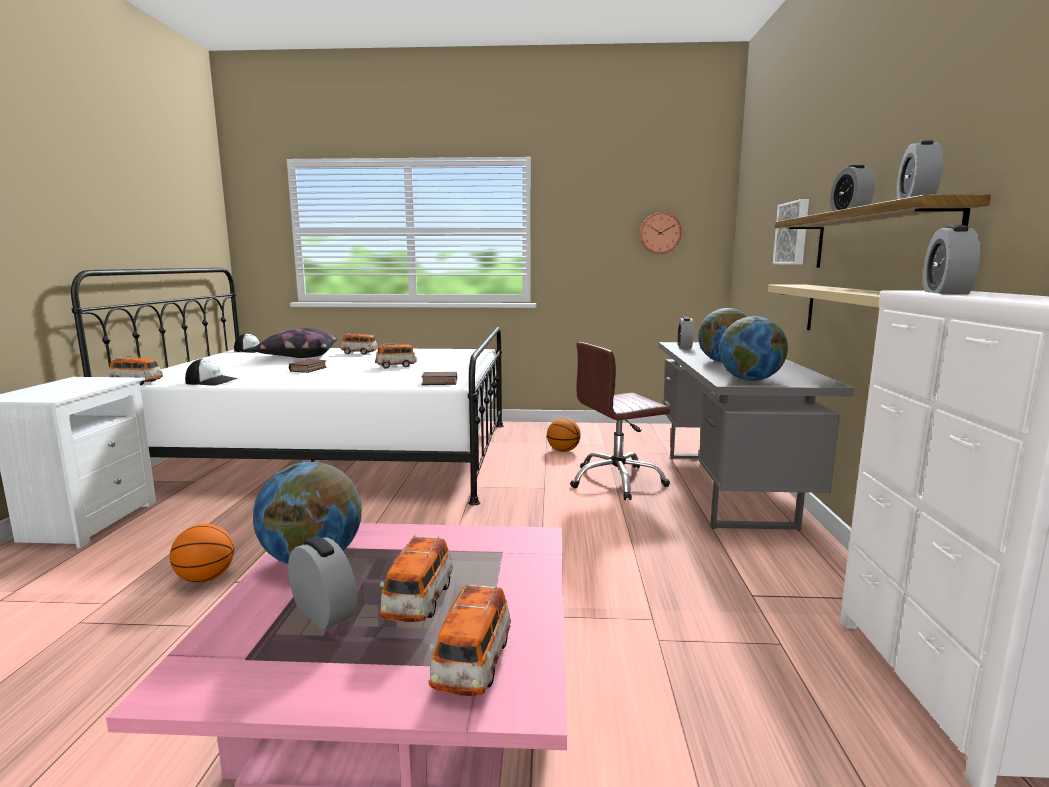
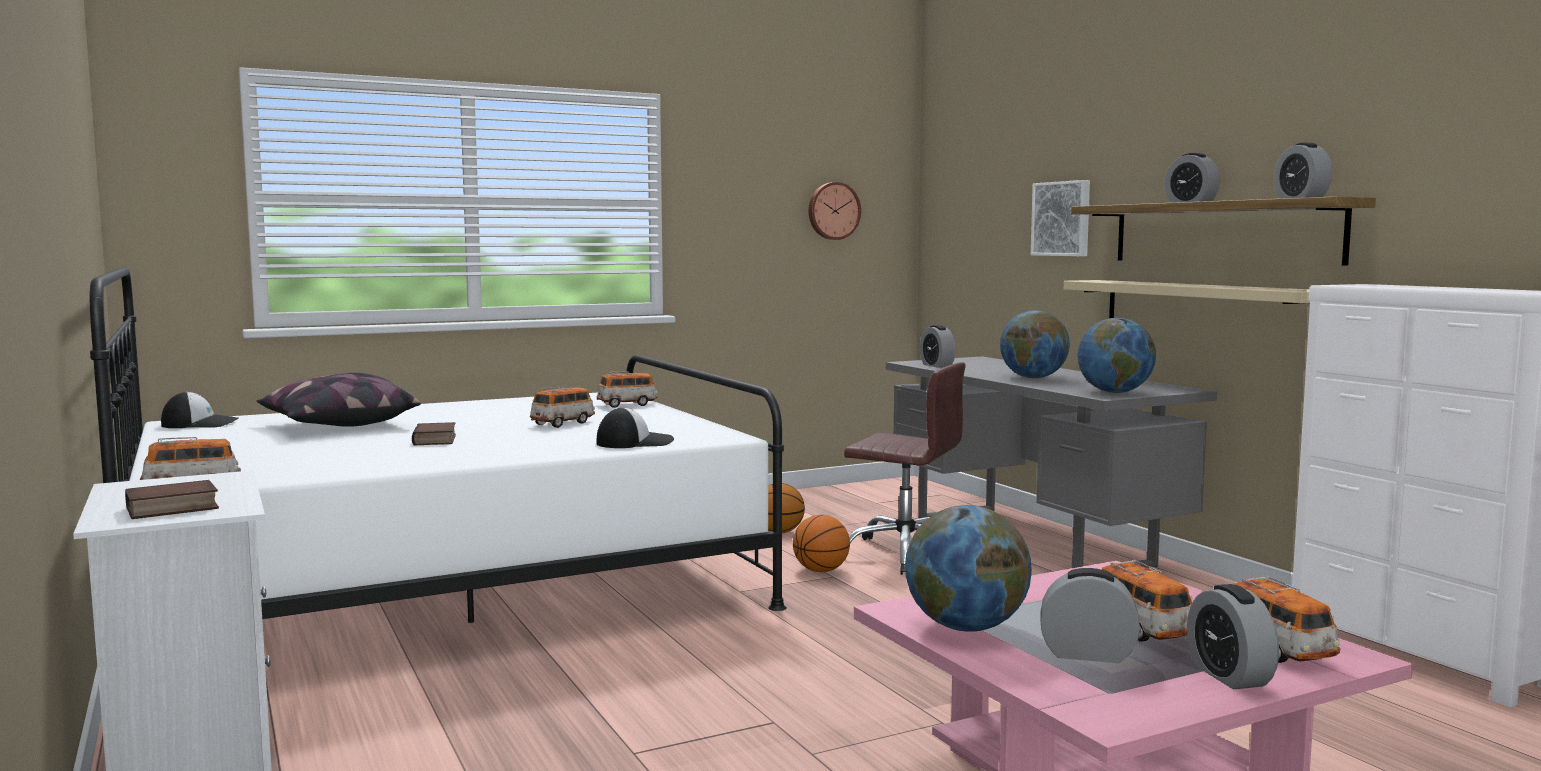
camera: 30 degrees left, 5 degrees down
(206, 578) = (584, 761): basketball -> basketball (821, 571)
(212, 381) = (334, 470): cap -> cap (635, 442)
(359, 353) = (428, 412): toy car -> toy car (627, 404)
(439, 382) = (703, 436): book -> book (171, 509)
(617, 481) = (905, 554): brown office chair -> brown office chair turned 105 degrees counterclockwise
(946, 292) = (1379, 286): alarm clock -> alarm clock (1229, 676)

